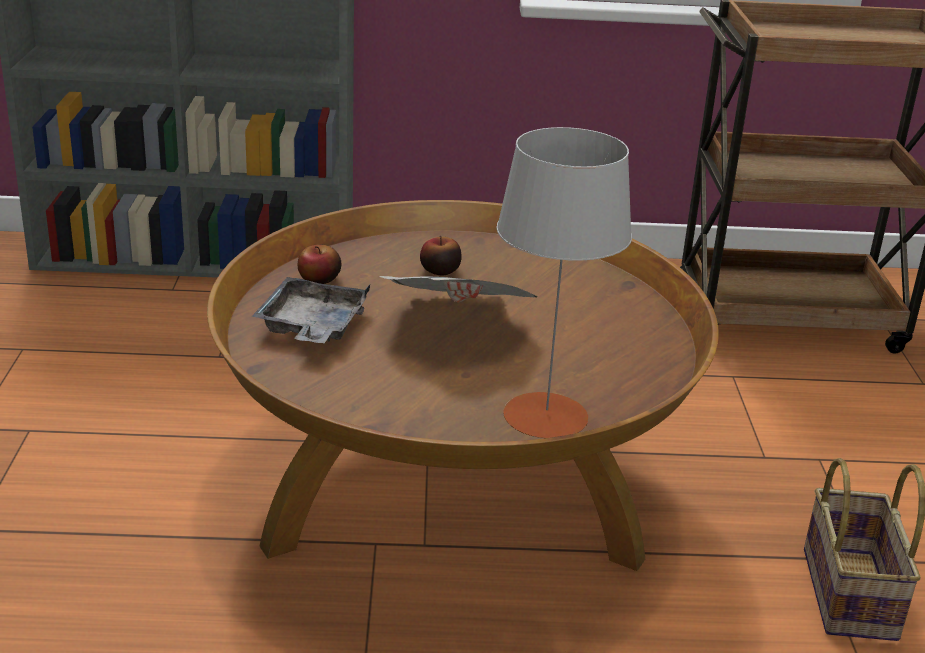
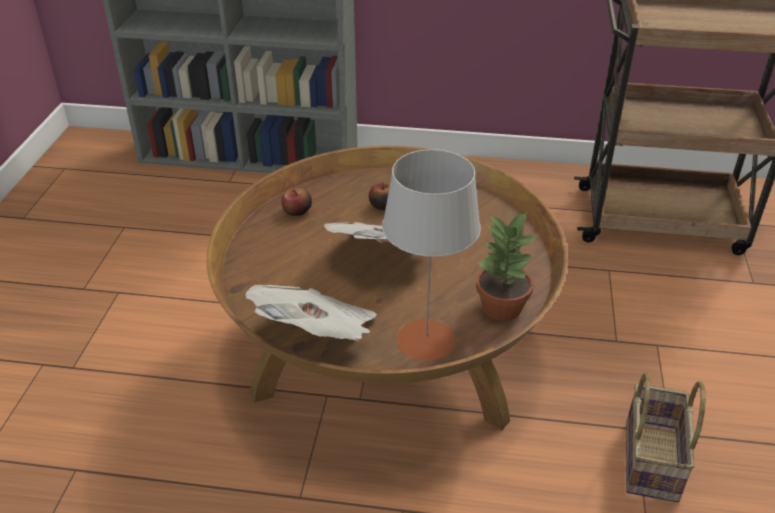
camera: 10 degrees right, 10 degrees up
(312, 327) = (282, 254): grey tray -> none
(390, 417) = (318, 335): none -> newspaper
(636, 376) = (500, 307): none -> potted plant

